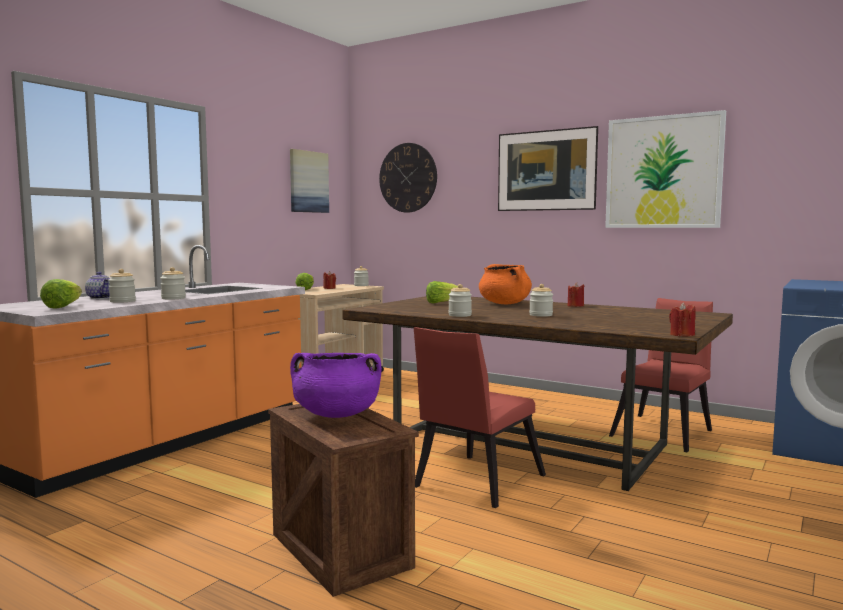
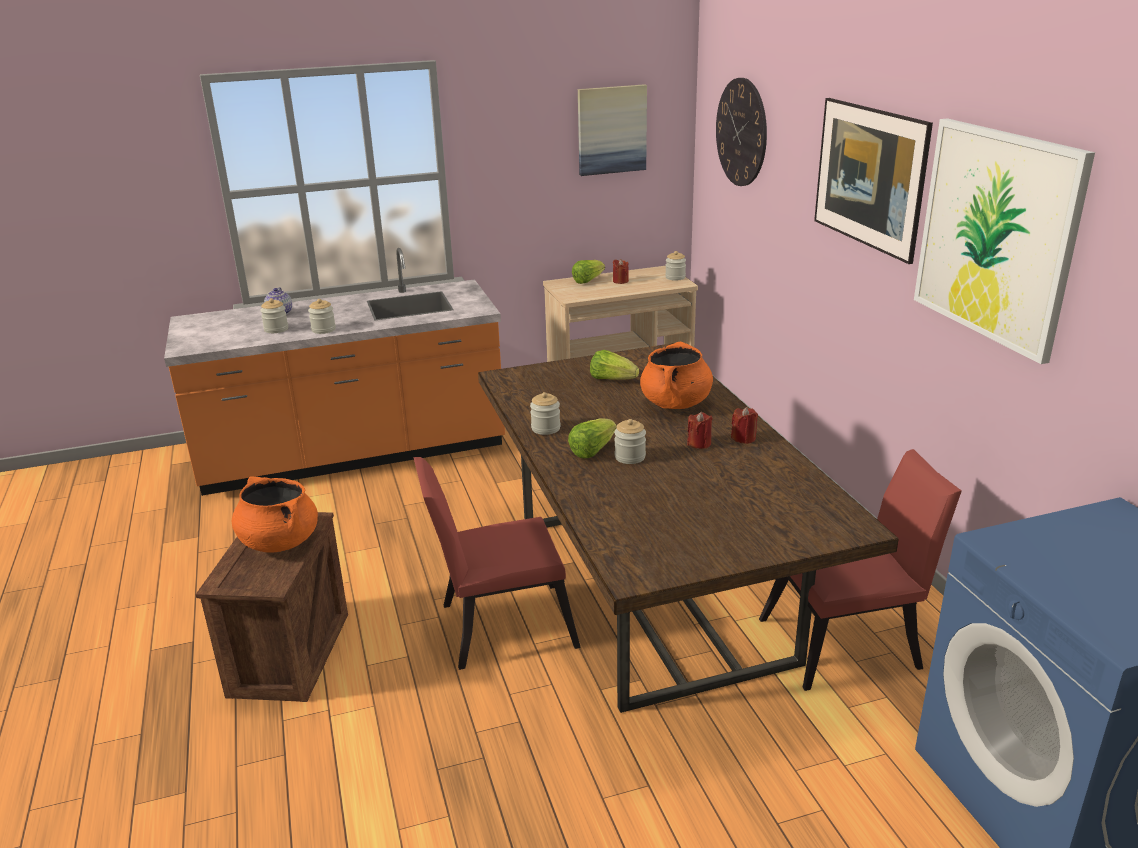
camera: 40 degrees right, 20 degrees up
(63, 307) = (216, 335): lettuce -> lettuce (592, 450)
(336, 414) = (279, 542): purple cooking pot -> orange cooking pot
(682, 335) = (636, 579): red candle -> red candle (699, 443)

